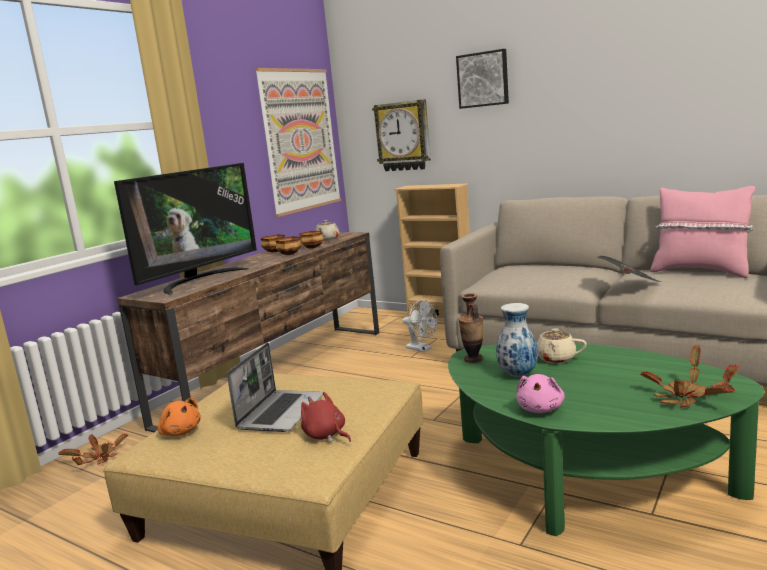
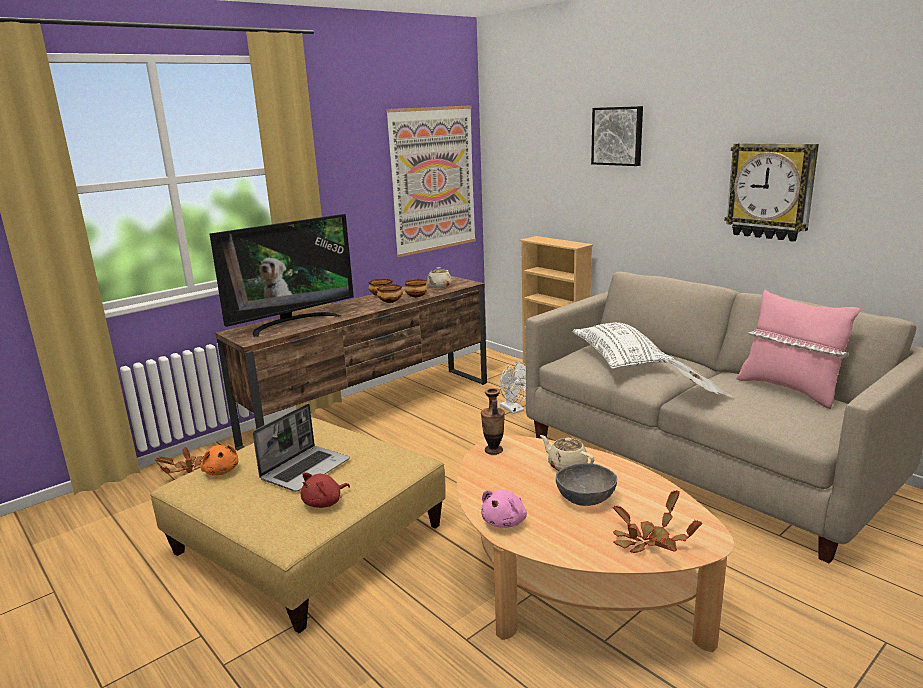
camera: 15 degrees right, 5 degrees up
(326, 435) = (324, 503): red plush toy -> red plush toy turned 105 degrees counterclockwise
(403, 136) = (538, 184): wall clock -> wall clock (770, 191)
(518, 375) = (518, 478): vase -> none
(534, 273) = (619, 358): none -> white pillow
(584, 476) = (571, 585): green coffee table -> beige coffee table
(597, 378) = (586, 498): none -> grey bowl

